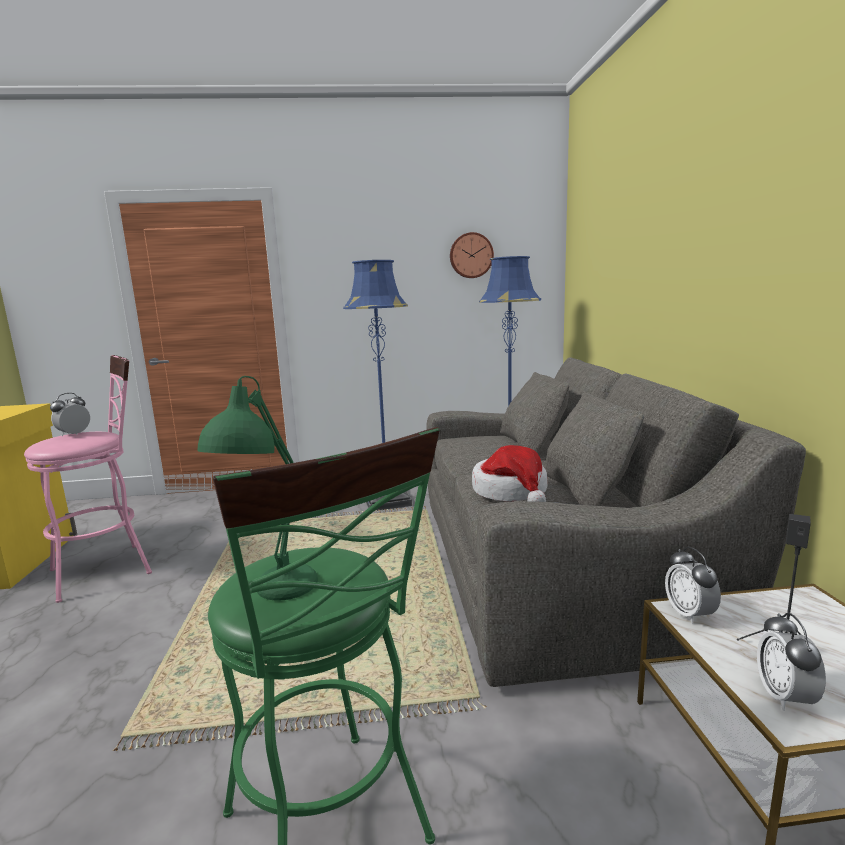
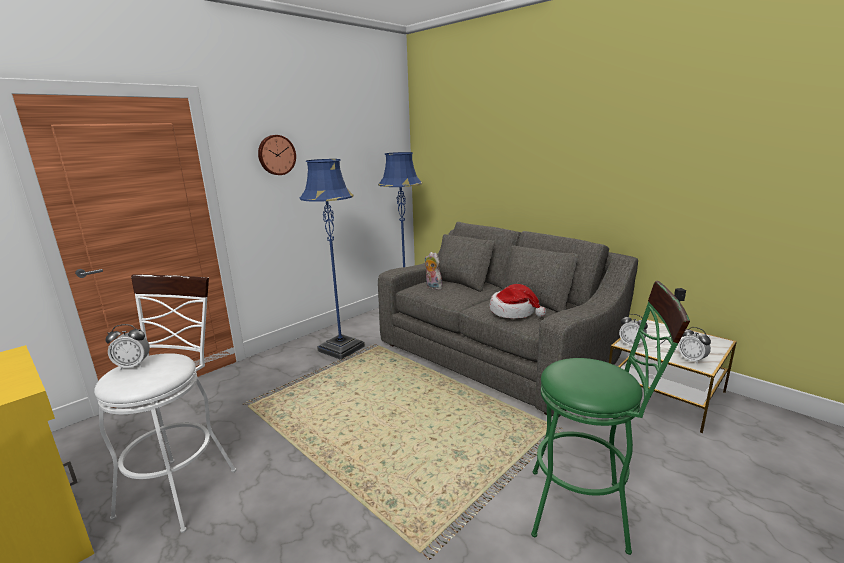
camera: 40 degrees left, 5 degrees up
(74, 434) = (133, 366): alarm clock -> alarm clock turned 90 degrees counterclockwise
(111, 568) = (183, 485): pink stool -> white stool
(272, 597) = (603, 386): green table lamp -> none
(471, 255) = (357, 149): wall clock -> wall clock (276, 155)
(475, 441) = (432, 287): none -> plush toy

